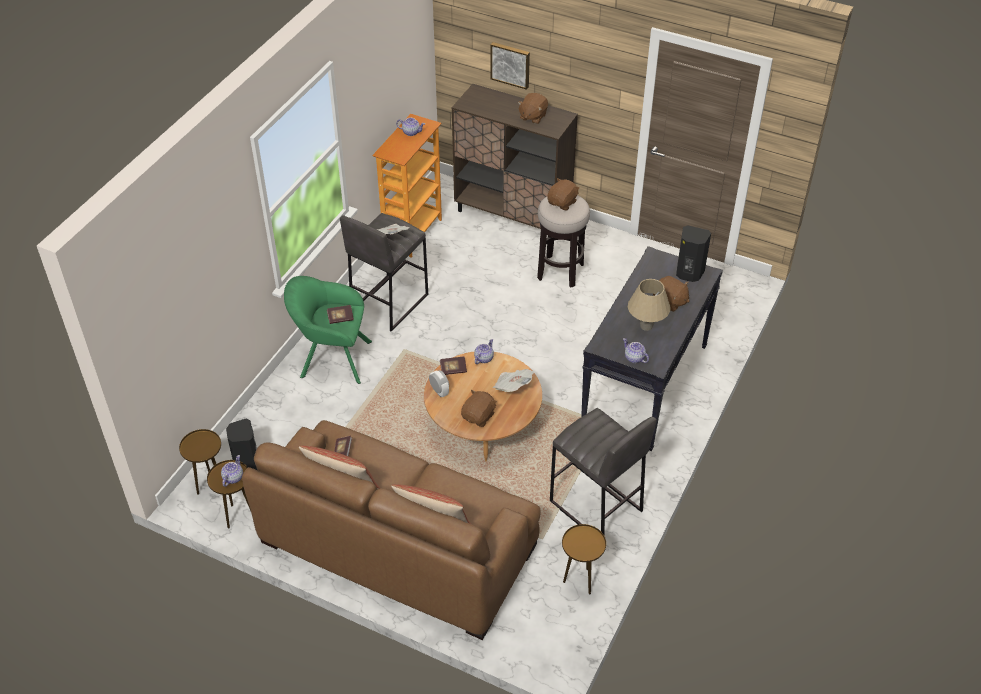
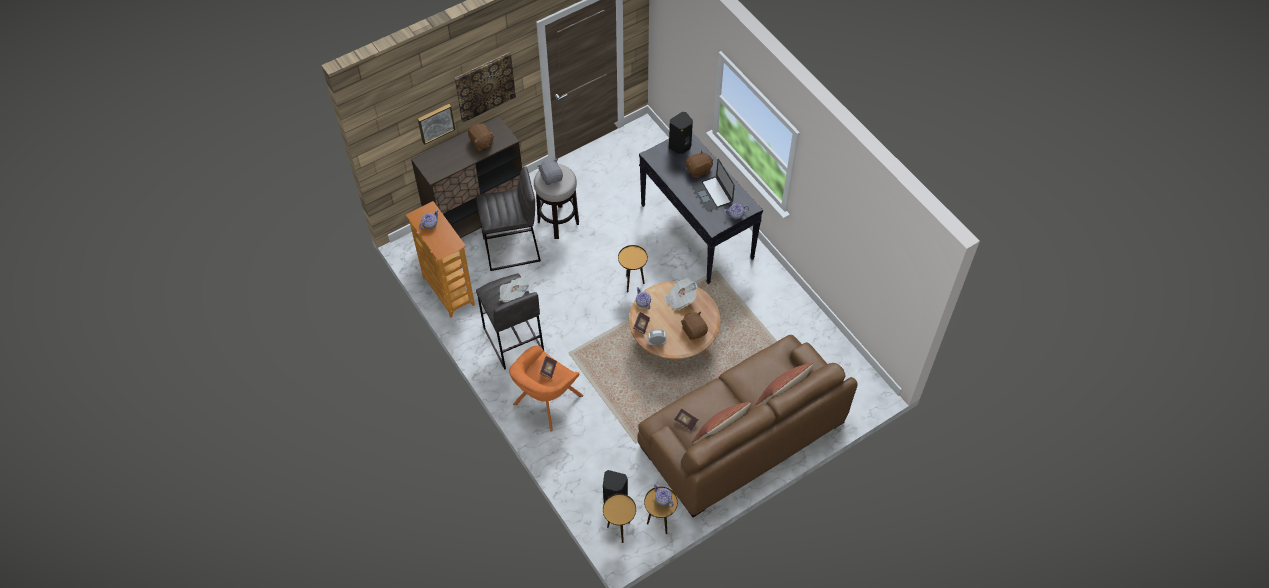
camera: 60 degrees left, 10 degrees up
(331, 358) = (545, 402): green armchair -> orange armchair
(562, 203) = (551, 177): brown plush toy -> grey plush toy
(573, 64) = (484, 86): none -> picture
(580, 581) = (830, 349): brown side table -> brown side table (632, 283)
(596, 507) = (779, 311): grey stool -> grey stool (512, 250)
(646, 326) = (712, 194): beige table lamp -> laptop

